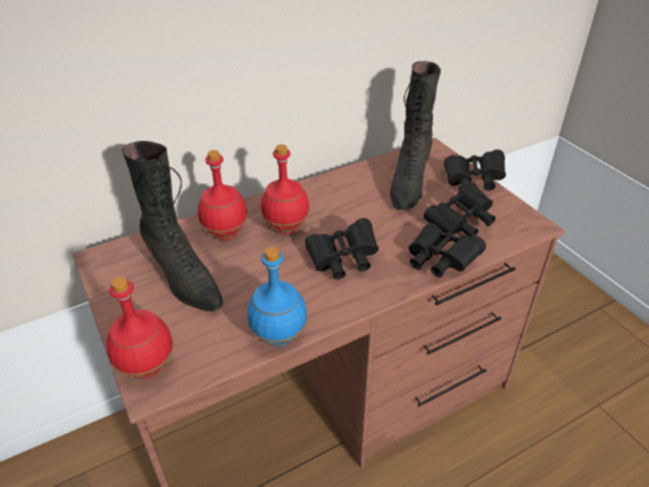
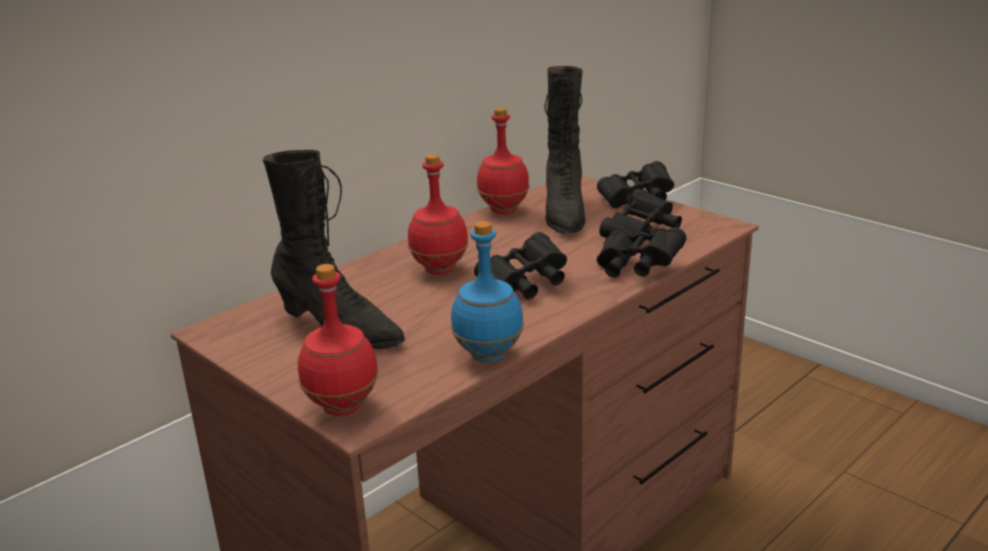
camera: 15 degrees left, 15 degrees down
(225, 234) = (366, 285): red bottle -> red bottle (503, 210)

